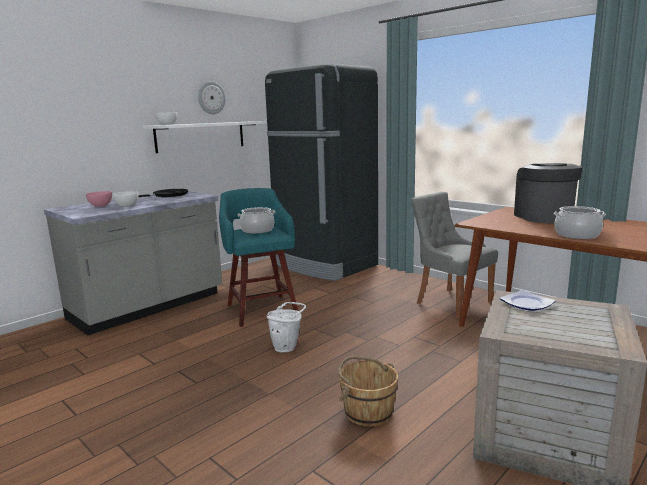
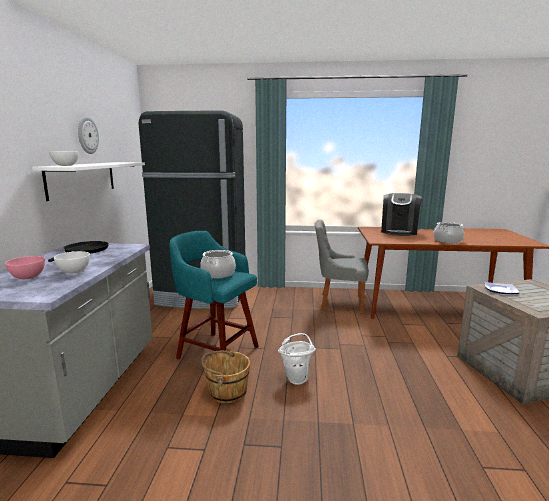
camera: 40 degrees left, 0 degrees up
(367, 411) = (431, 403): brown bucket -> brown bucket (227, 391)
(543, 217) = (399, 231): coffee machine -> coffee machine turned 120 degrees counterclockwise

